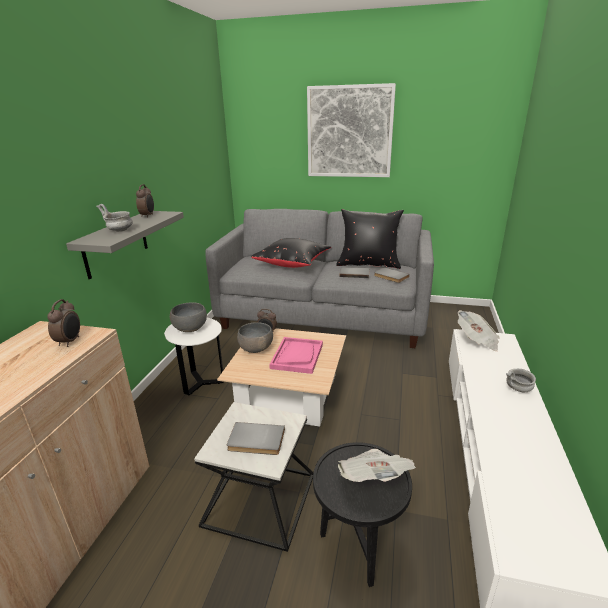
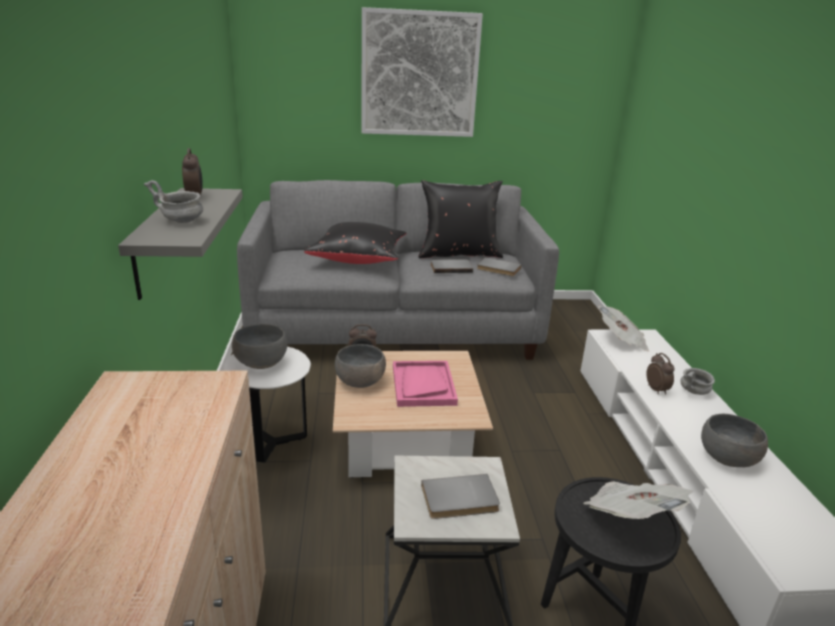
camera: 20 degrees left, 0 degrees up
(70, 341) = (194, 396): alarm clock -> alarm clock (657, 390)
(516, 449) = (728, 458): none -> grey bowl

